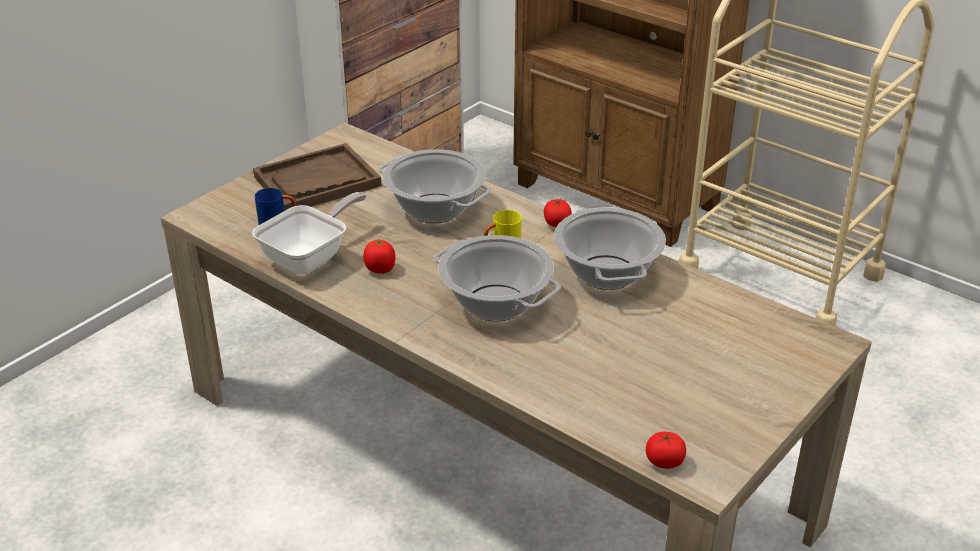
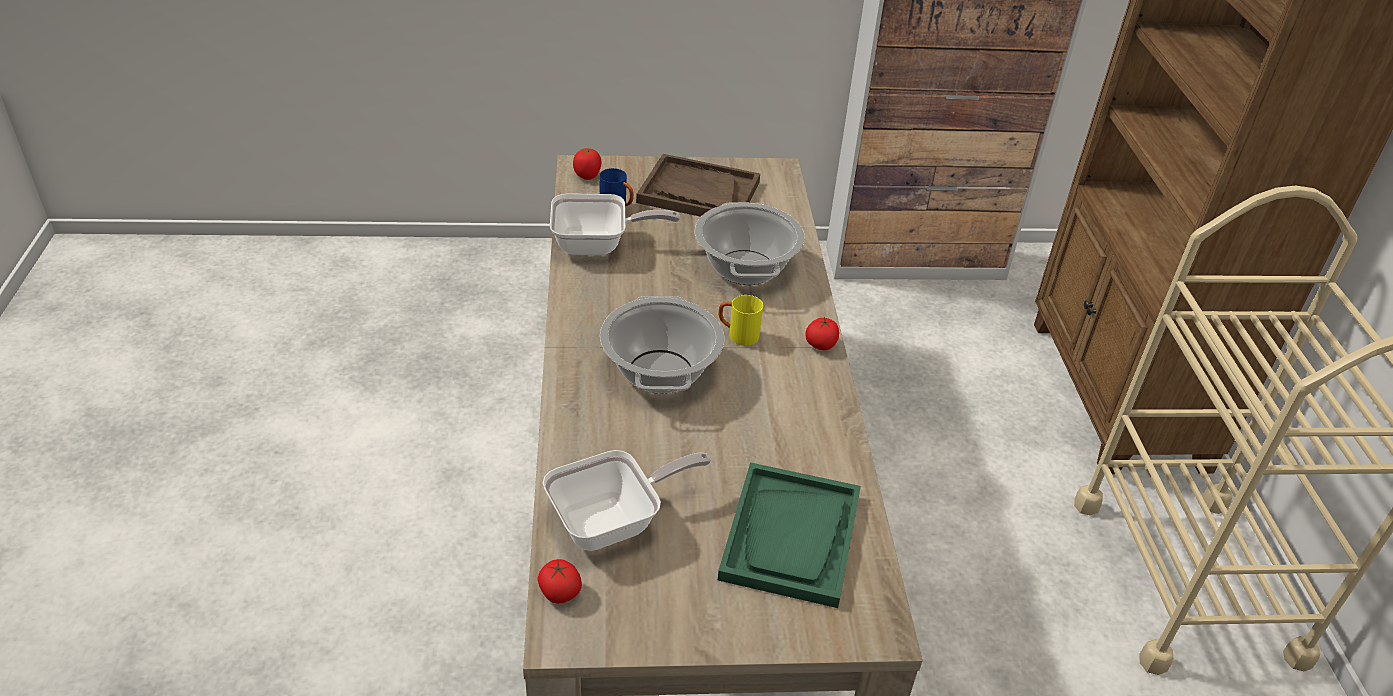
camera: 45 degrees right, 5 degrees up
(380, 269) = (627, 287): tomato -> tomato (587, 176)
(606, 273) = (788, 413): cooking pot -> none
(623, 402) = (614, 522): none -> frying pan
(720, 334) = (791, 536): none -> green tray

